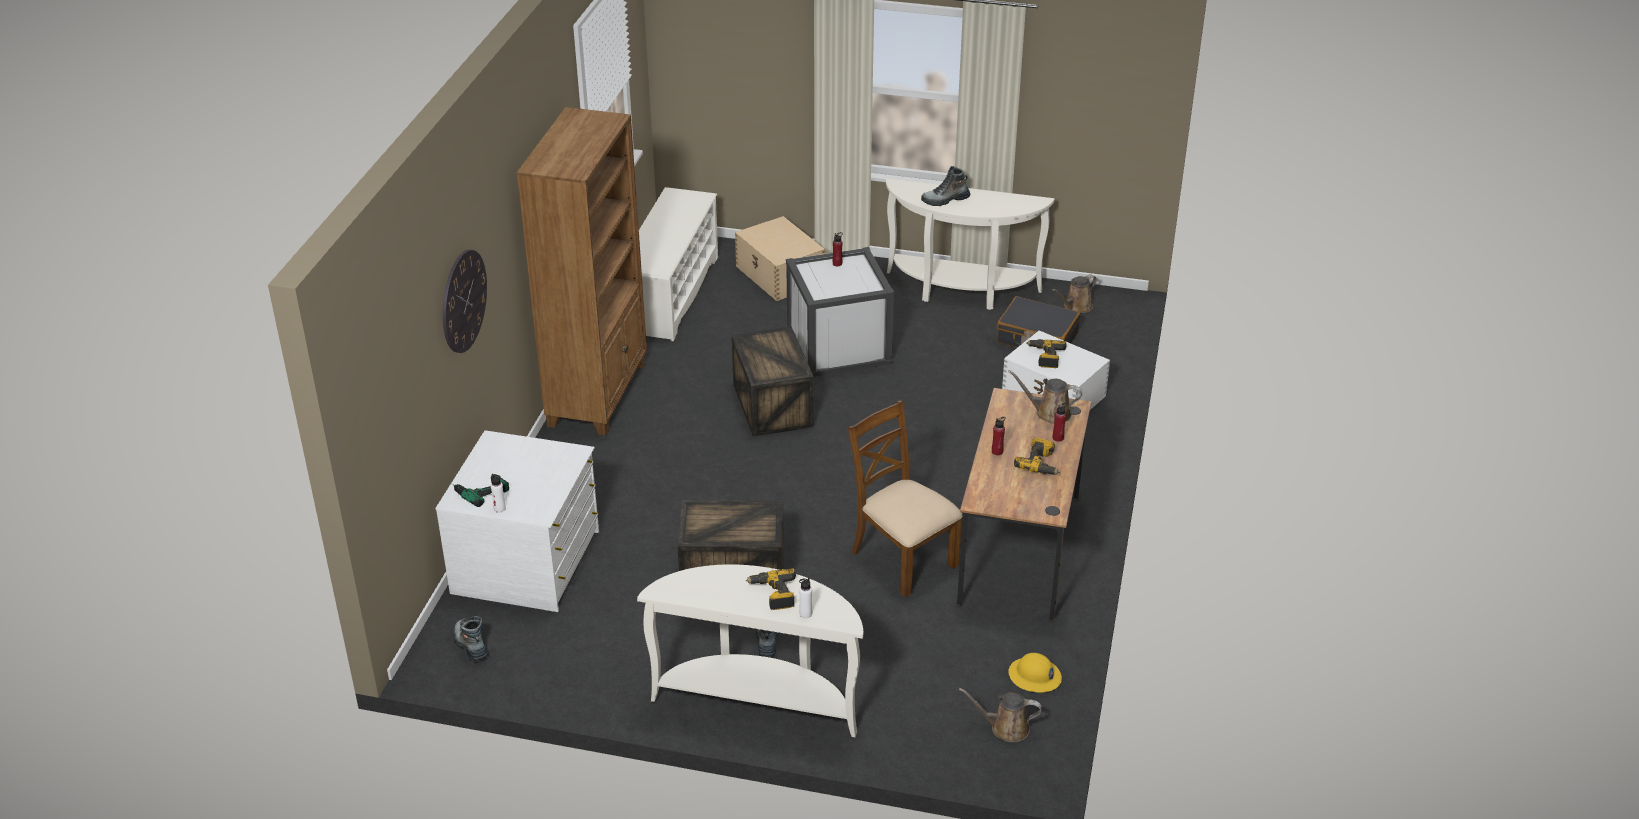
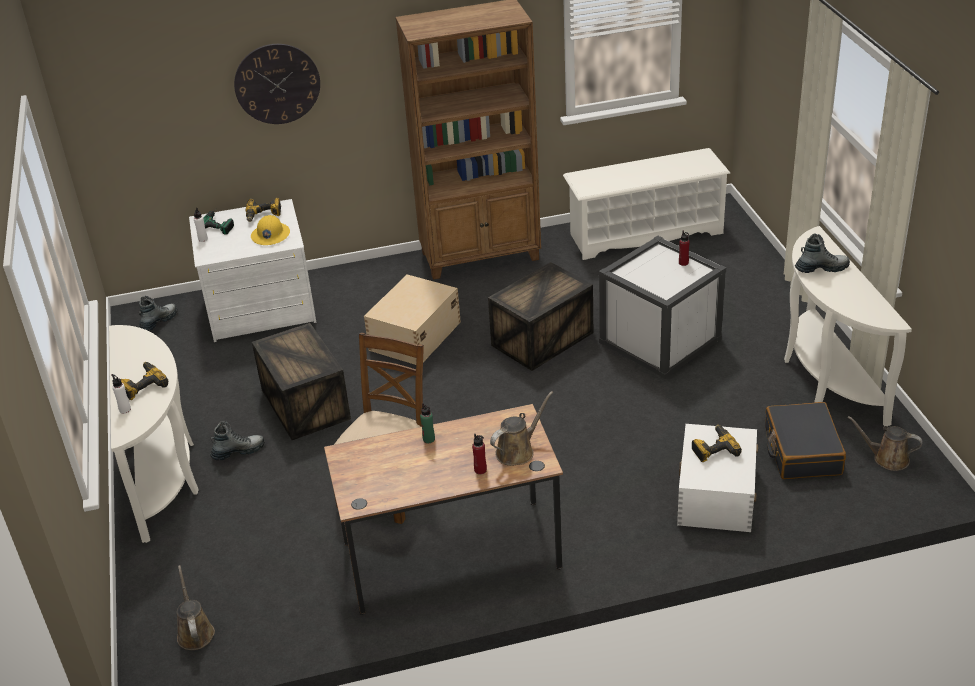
camera: 65 degrees right, 0 degrees up
(780, 275) = (733, 272): beige storage box -> beige storage box (414, 336)
(945, 200) = (821, 268): boot -> boot turned 120 degrees clockwise
(997, 451) = (429, 439): red bottle -> green bottle
(1034, 676) = (274, 627): yellow hard hat -> yellow hard hat (270, 235)
(1040, 464) = (429, 472): power drill -> power drill (263, 215)
(1049, 413) = (517, 451): brown watering can -> brown watering can turned 60 degrees clockwise

